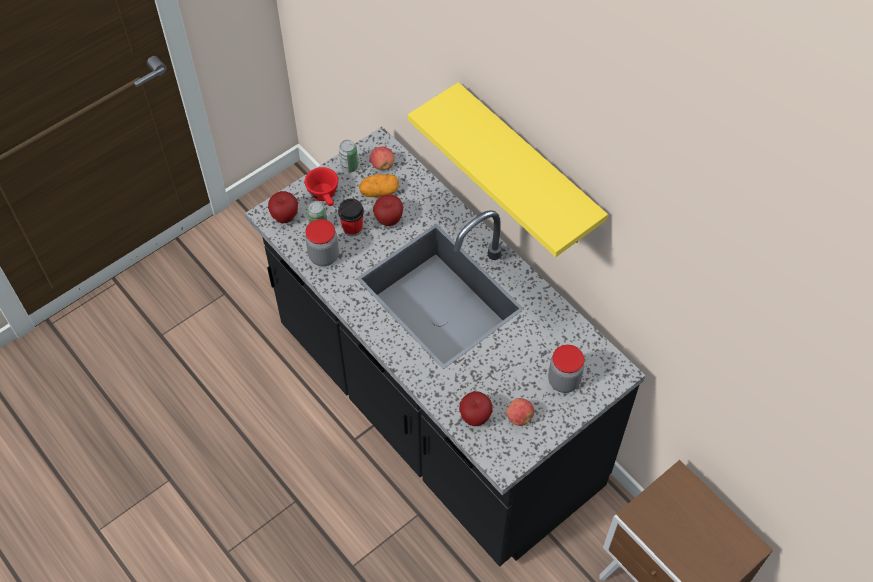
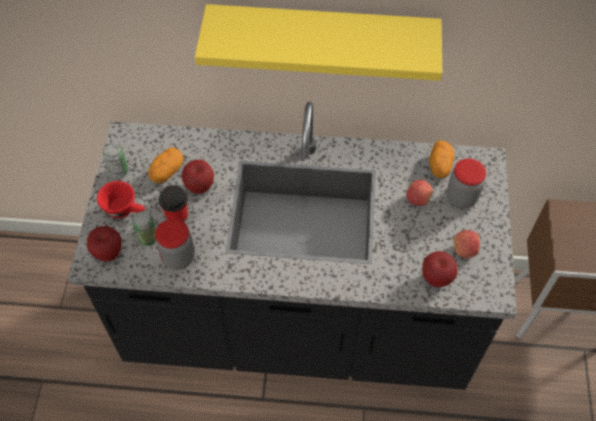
camera: 45 degrees left, 0 degrees up
(382, 165) = (145, 149): apple -> apple (417, 199)
(576, 345) = (439, 165): none -> potato

